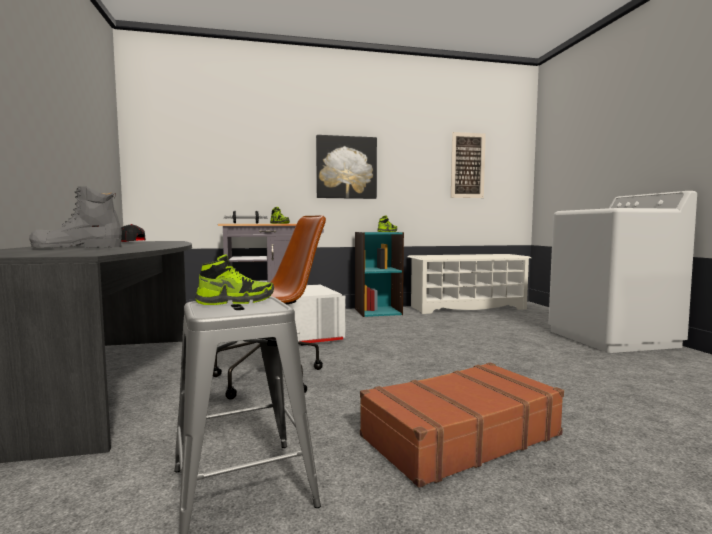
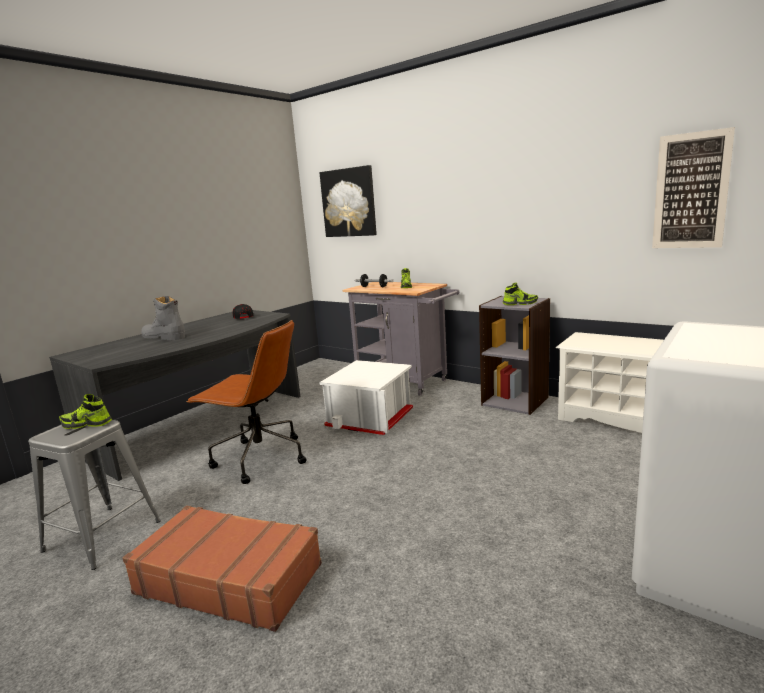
camera: 50 degrees right, 10 degrees up
(235, 301) = (86, 424): shoe -> shoe turned 150 degrees clockwise
(346, 167) = (492, 213): picture -> picture (349, 202)
(378, 311) = (515, 401): turquoise bookcase -> grey bookcase

